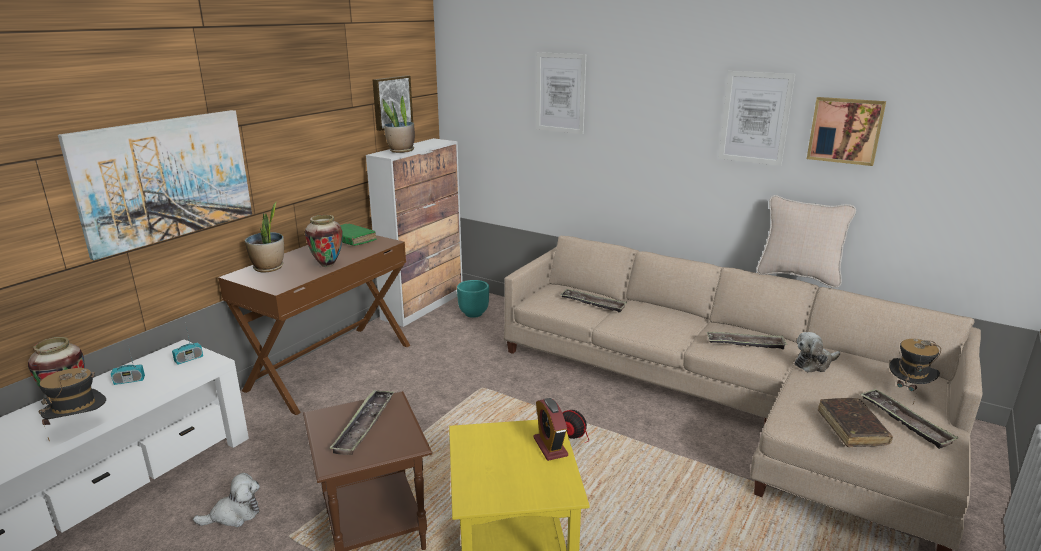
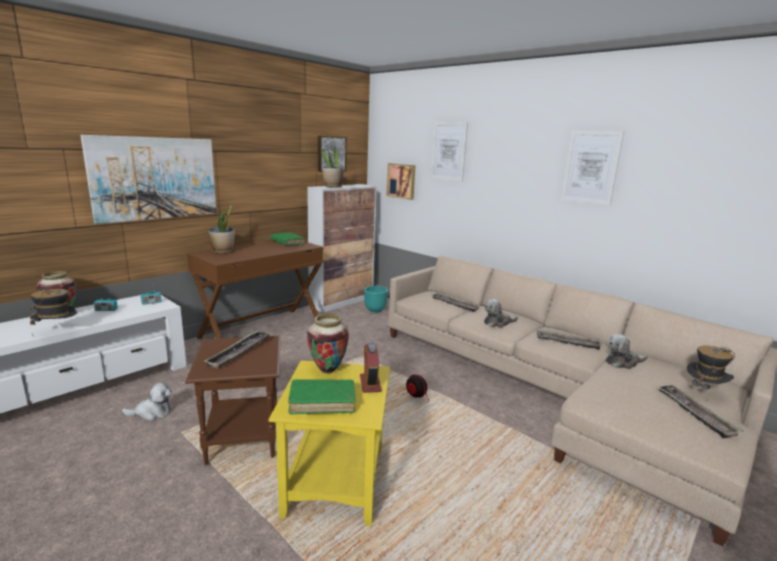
camera: 10 degrees right, 5 degrees down
(327, 265) = (262, 253): vase -> vase (328, 370)
(506, 482) = (322, 402): none -> green book
(655, 325) = (498, 323): none -> plush toy
(798, 276) = (619, 295): beige pillow -> none
(845, 130) = (664, 176): picture -> picture (401, 181)
(852, 428) = (643, 411): brown book -> none

